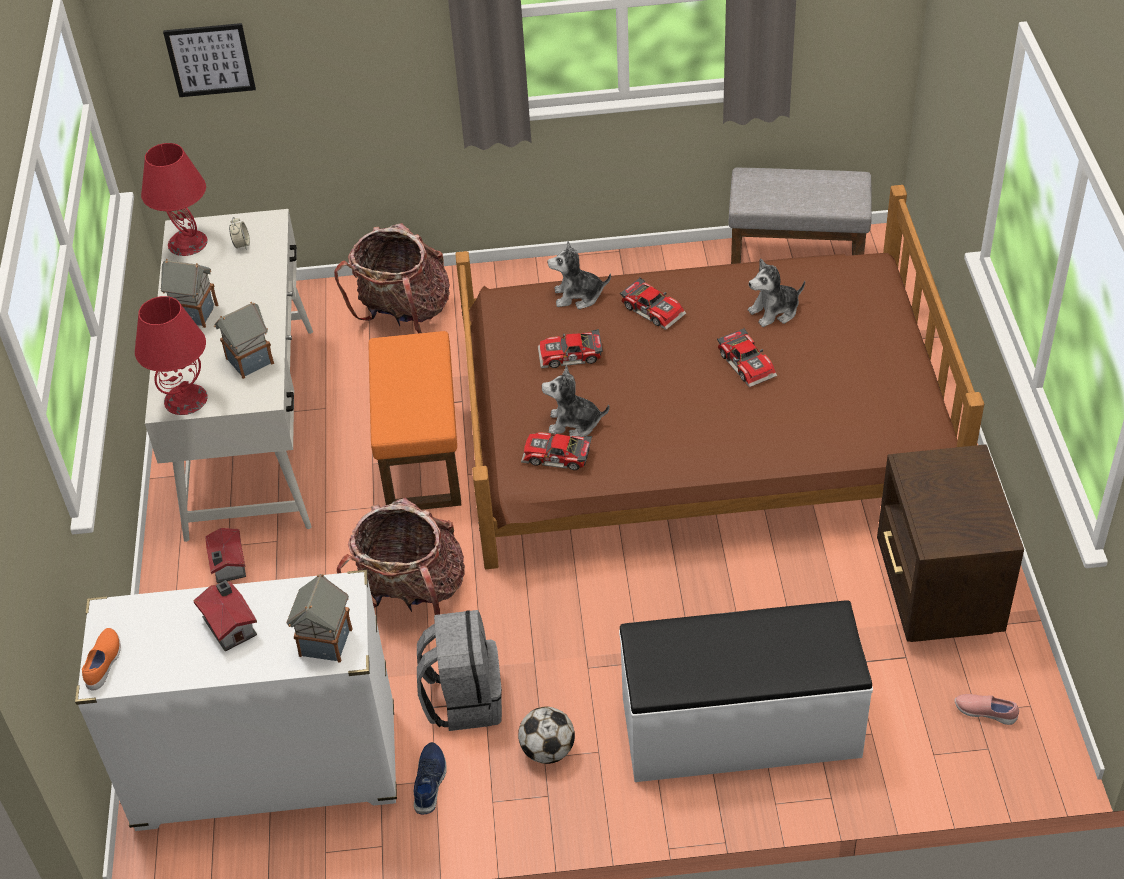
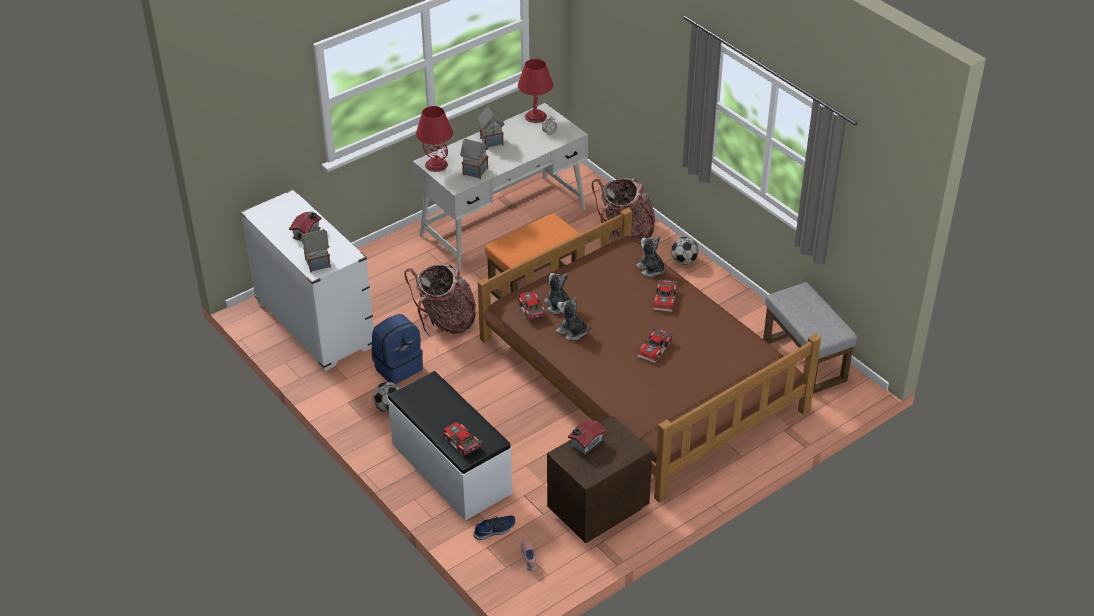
camera: 55 degrees right, 5 degrees down
(104, 664) = (263, 210): orange shoe -> none
(210, 59) = (604, 41): picture -> none
(227, 566) = (416, 256): toy house -> toy house (585, 443)
(430, 782) = (344, 377): blue shoe -> blue shoe (495, 530)
(463, 699) = (397, 367): grey backpack -> blue backpack
(513, 283) = (684, 261): none -> football
(570, 357) = (604, 285): toy car -> toy car (460, 443)
(774, 311) = (705, 344): plush toy -> plush toy (572, 332)

